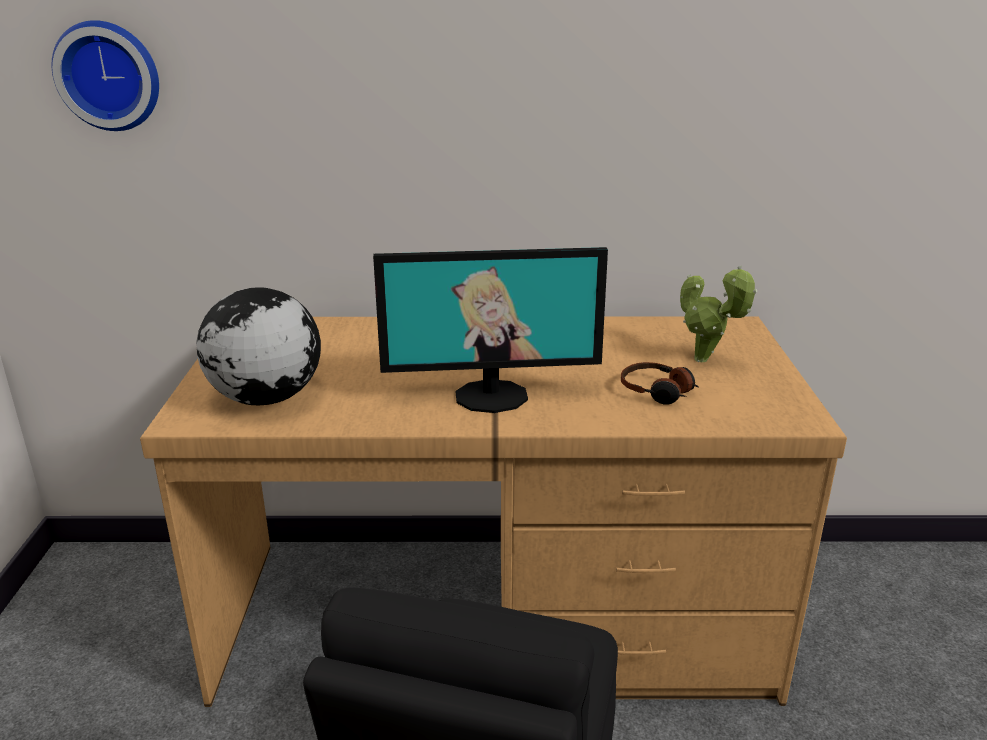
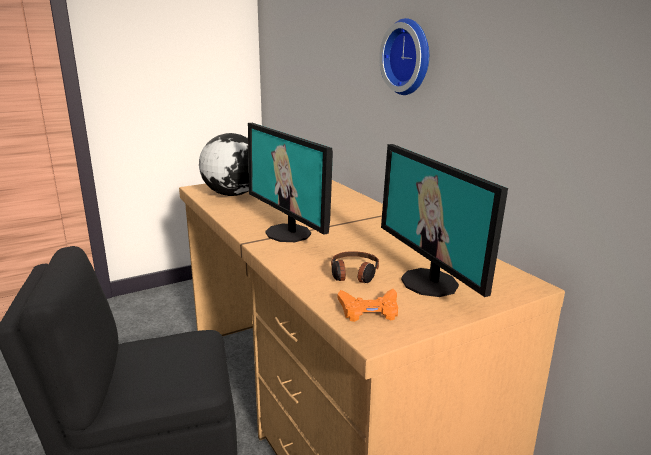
camera: 60 degrees right, 5 degrees down
(109, 75) = (294, 33): wall clock -> wall clock (409, 57)
(705, 361) = (431, 282): potted plant -> monitor
(749, 407) = (369, 310): none -> orange game controller

